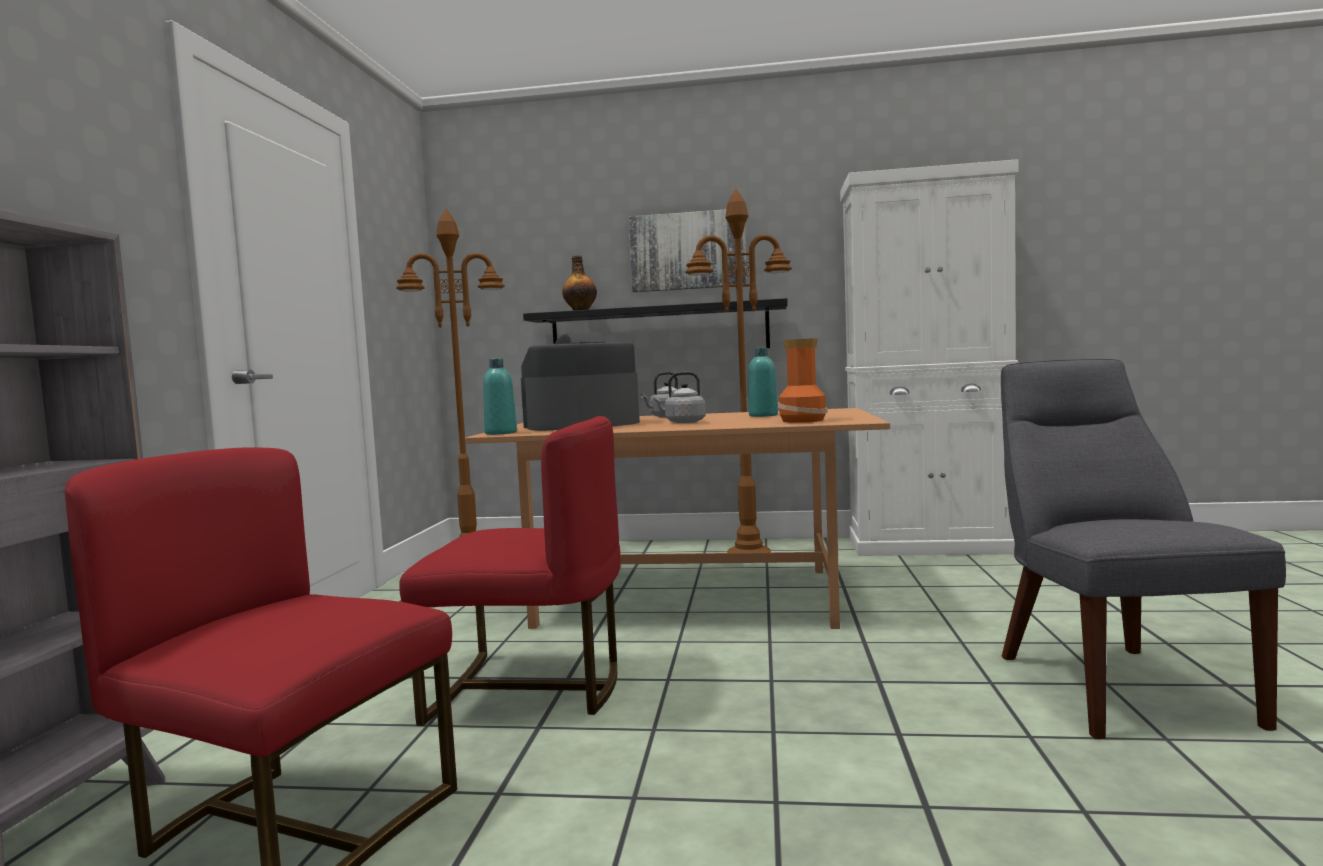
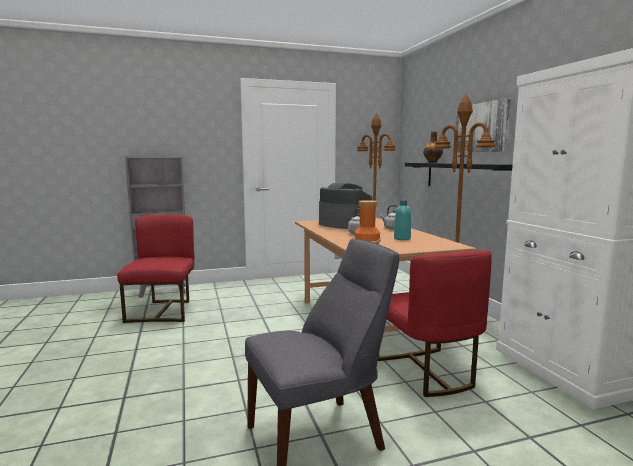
camera: 65 degrees right, 5 degrees up
(500, 433) = (308, 222): turquoise bottle -> none
(529, 689) = (251, 314): red chair -> red chair (427, 372)

